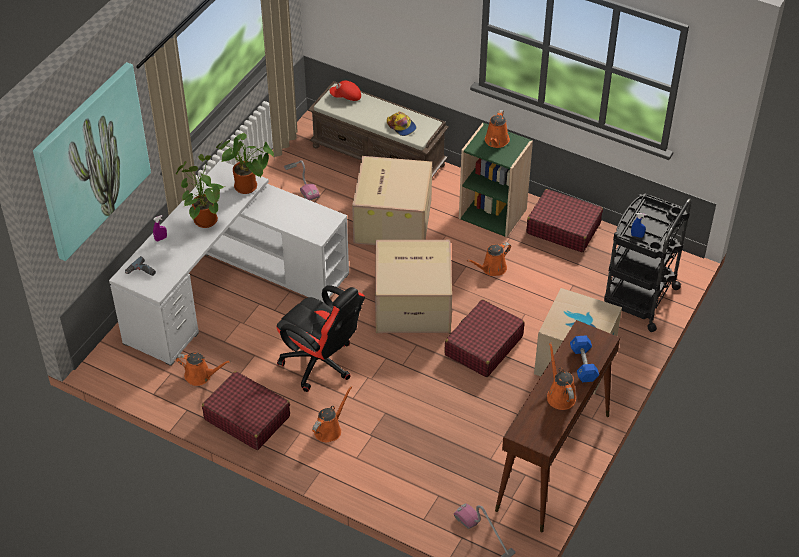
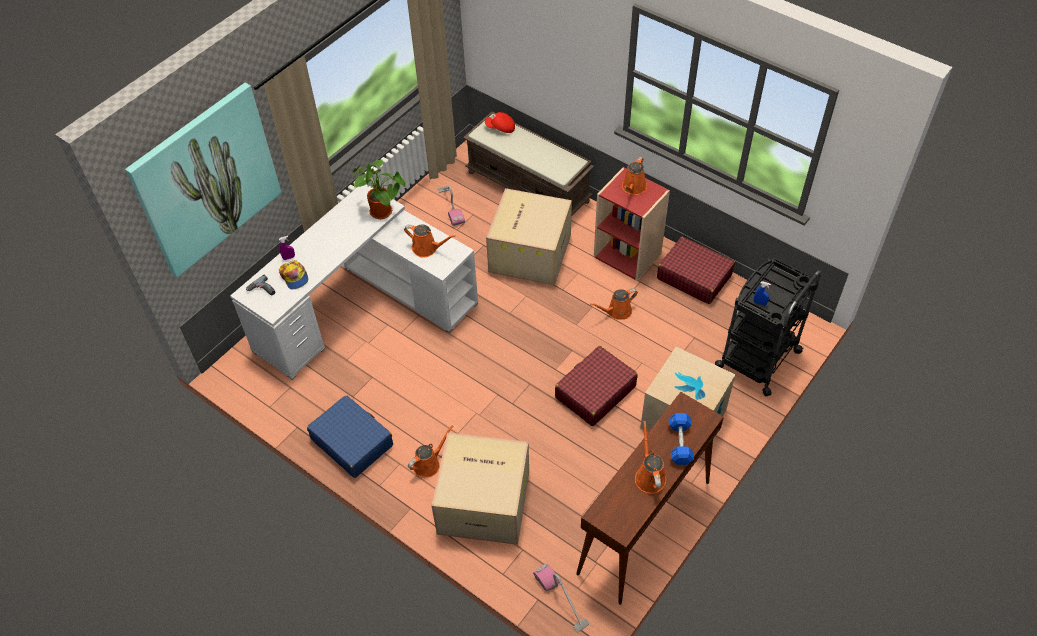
camera: 10 degrees right, 5 degrees up
(200, 376) = (317, 393): orange watering can -> orange watering can (427, 248)
(203, 219) = (333, 241): potted plant -> none
(247, 417) = (352, 442): red suitcase -> blue suitcase
(322, 366) = (434, 396): black office chair -> none
(401, 126) = (548, 162): cap -> cap (294, 277)
(414, 304) = (535, 340): cardboard box -> cardboard box (485, 501)
(493, 213) = (628, 255): green bookcase -> red bookcase

